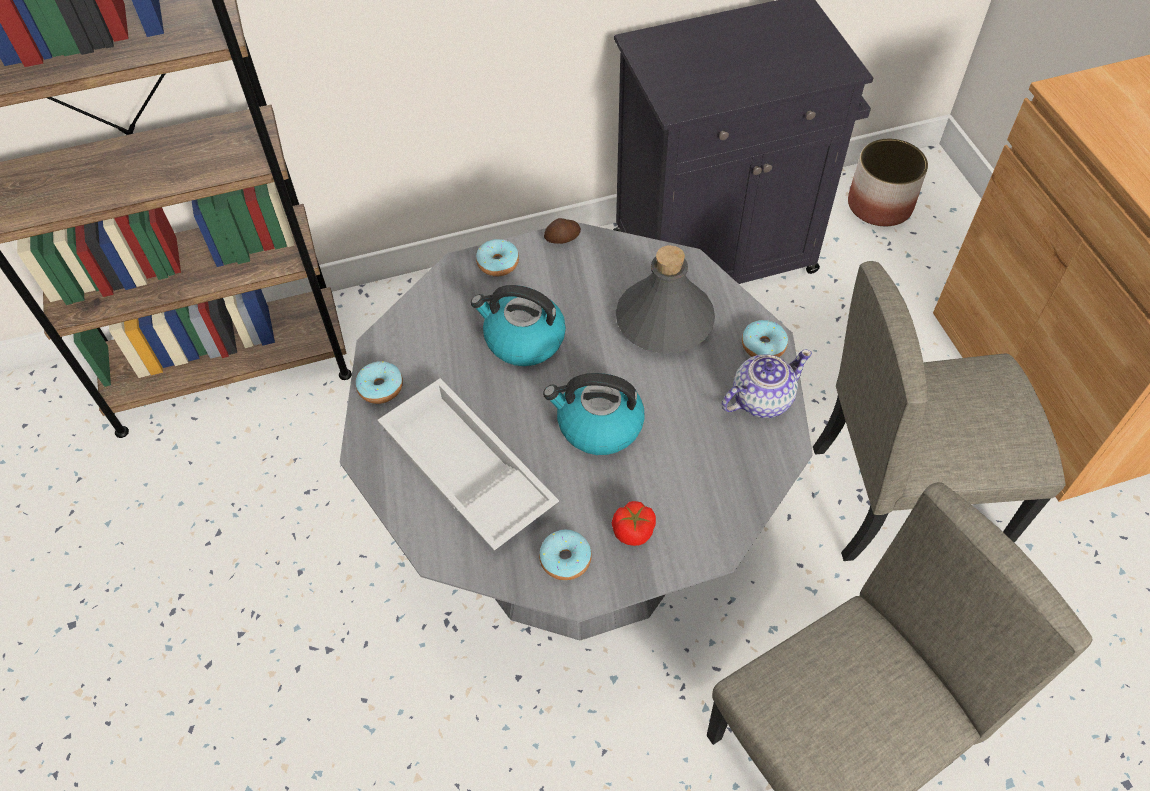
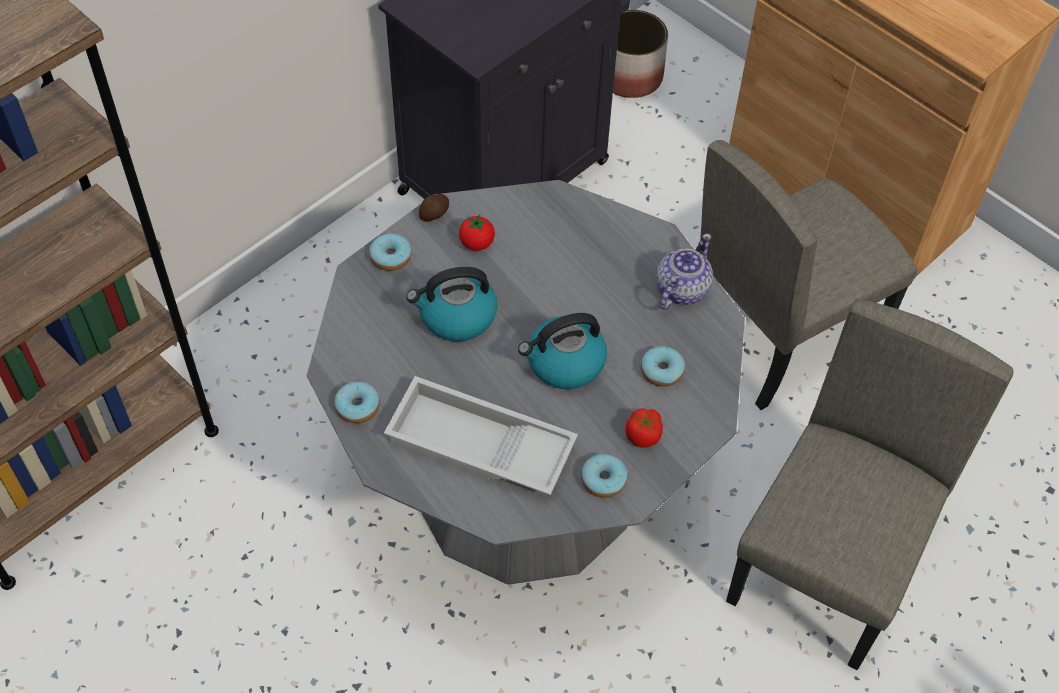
camera: 30 degrees left, 0 degrees up
(585, 279) = (477, 243): none -> tomato
(663, 321) = (565, 254): grey bottle -> none
(763, 346) = (658, 244): donut -> donut (662, 371)

